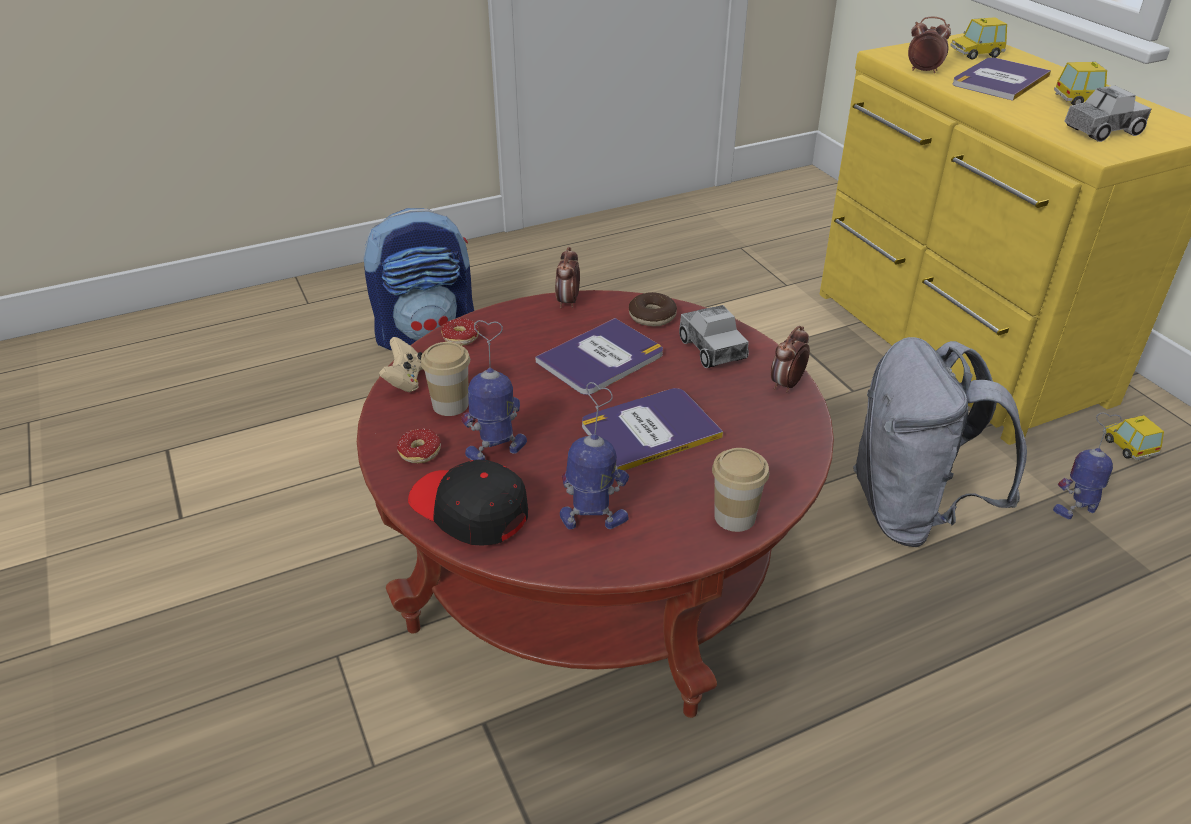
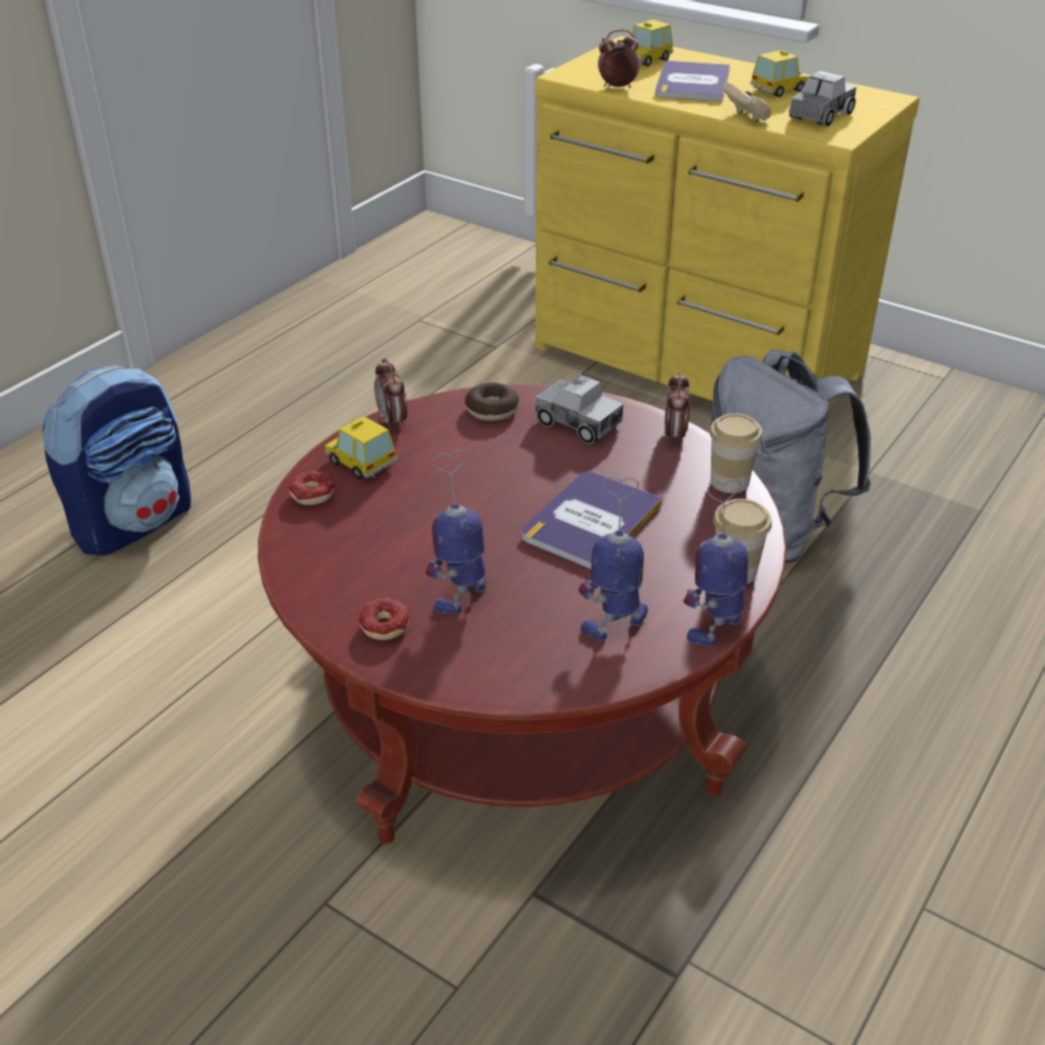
camera: 30 degrees left, 0 degrees up
(405, 380) = (294, 560): beige game controller -> beige game controller (746, 117)
(450, 405) = (370, 567): cup -> cup (729, 481)
(469, 510) = (490, 662): black cap -> none
(601, 358) = (480, 468): book -> none
(1077, 509) = (893, 478): toy robot -> toy robot (716, 625)
(1128, 446) = (894, 408): toy car -> toy car (361, 462)

